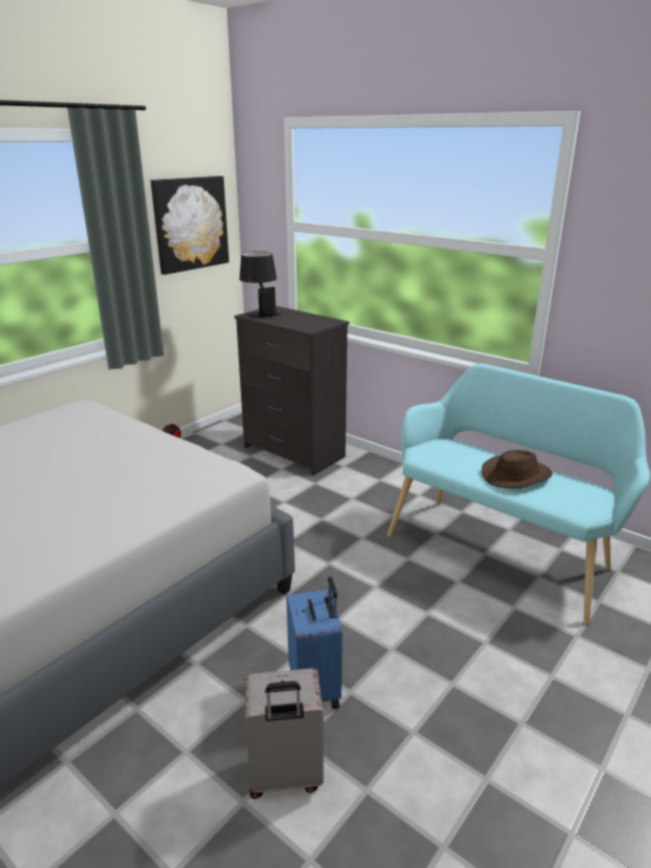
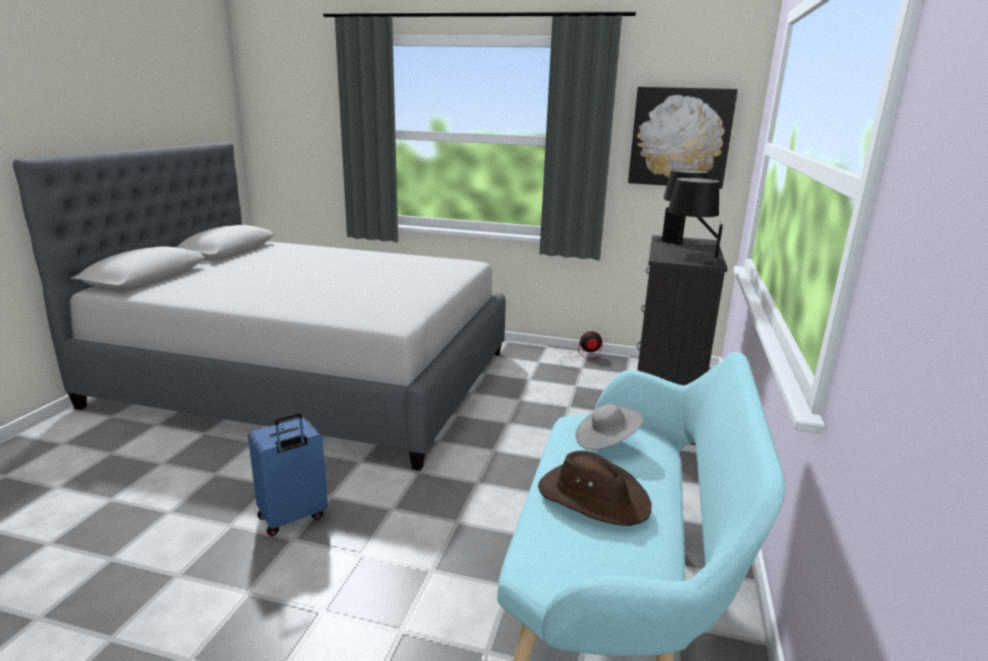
camera: 65 degrees right, 5 degrees down
(285, 777) = (191, 526): grey suitcase -> none
(313, 322) = (690, 257): none -> black table lamp
(452, 454) = (606, 441): none -> grey hat

